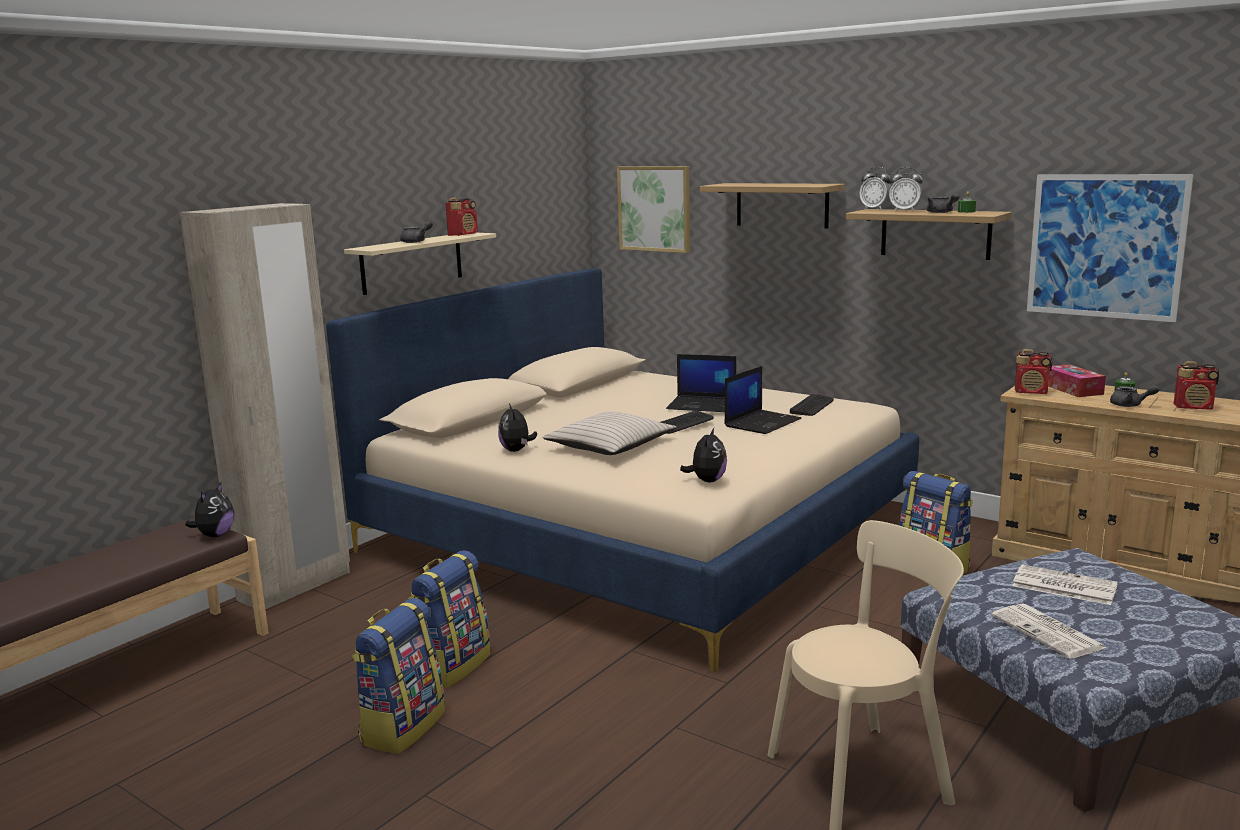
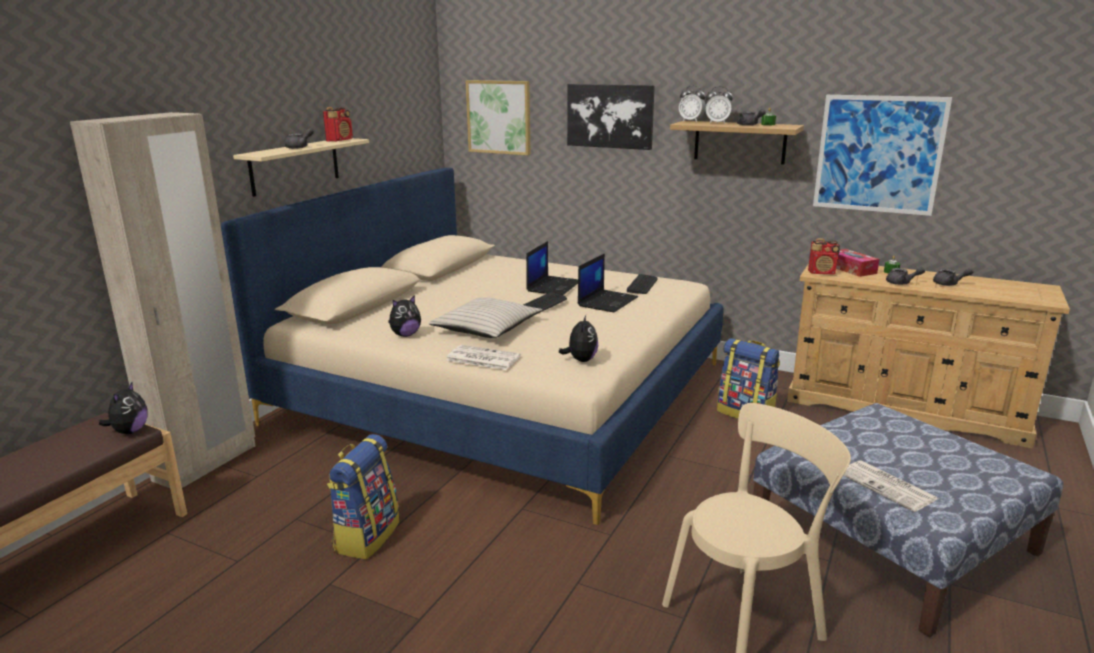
camera: 10 degrees left, 5 degrees up
(402, 727) = (331, 604): backpack -> none
(517, 450) = (405, 335): plush toy -> plush toy turned 105 degrees counterclockwise
(703, 405) = (553, 286): laptop -> laptop turned 75 degrees counterclockwise
(782, 205) = (610, 116): shelf -> picture
(1062, 586) = (881, 440): newspaper -> newspaper (482, 358)
(1194, 407) = (949, 284): radio -> grey teapot

